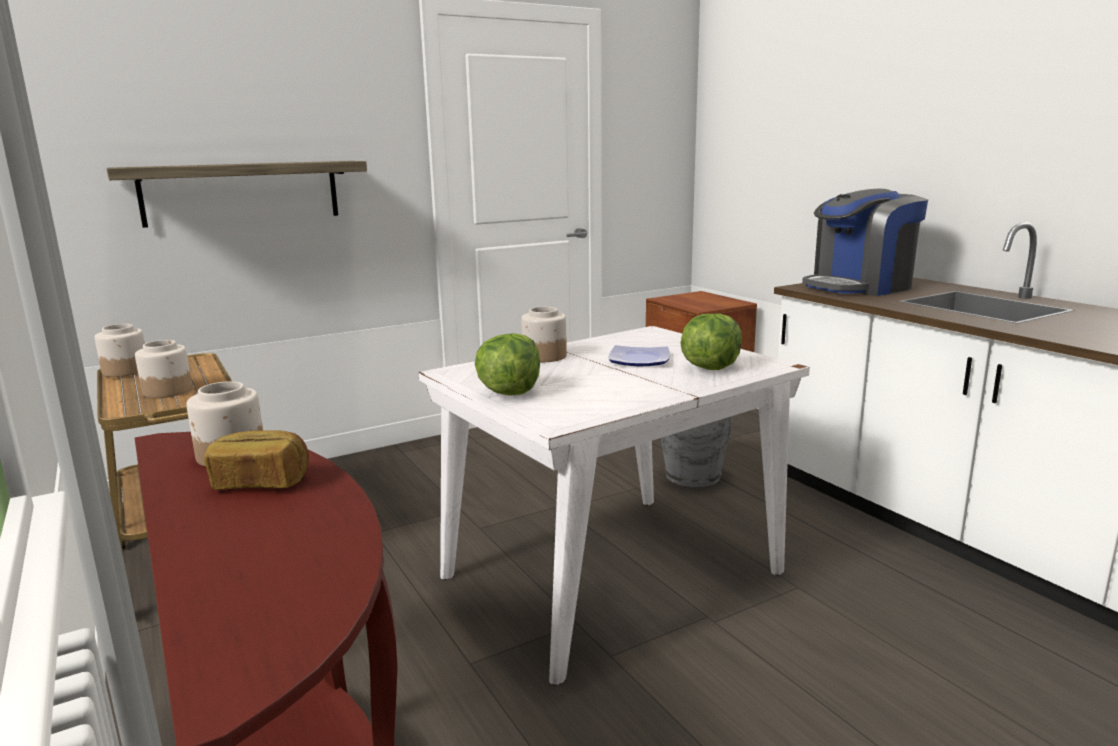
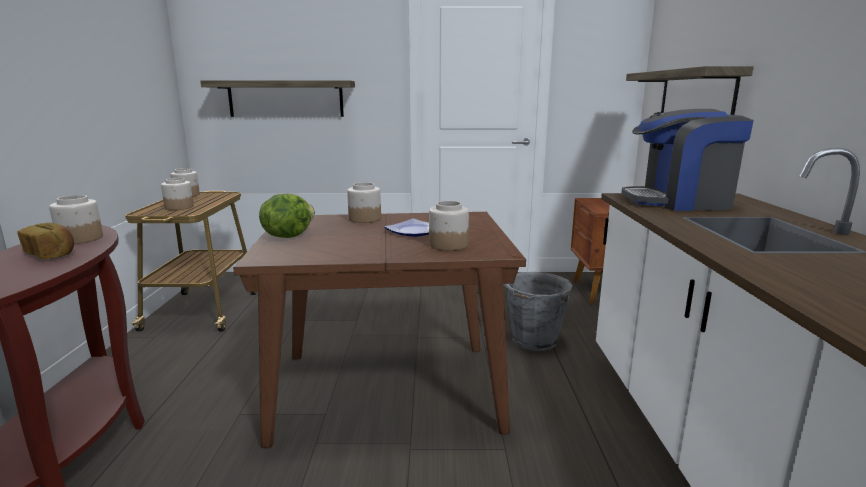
camera: 30 degrees right, 0 degrees up
(613, 573) = (389, 390): white dining table -> brown dining table
(710, 367) = (448, 245): lettuce -> jar
(791, 167) = (696, 93): none -> shelf

